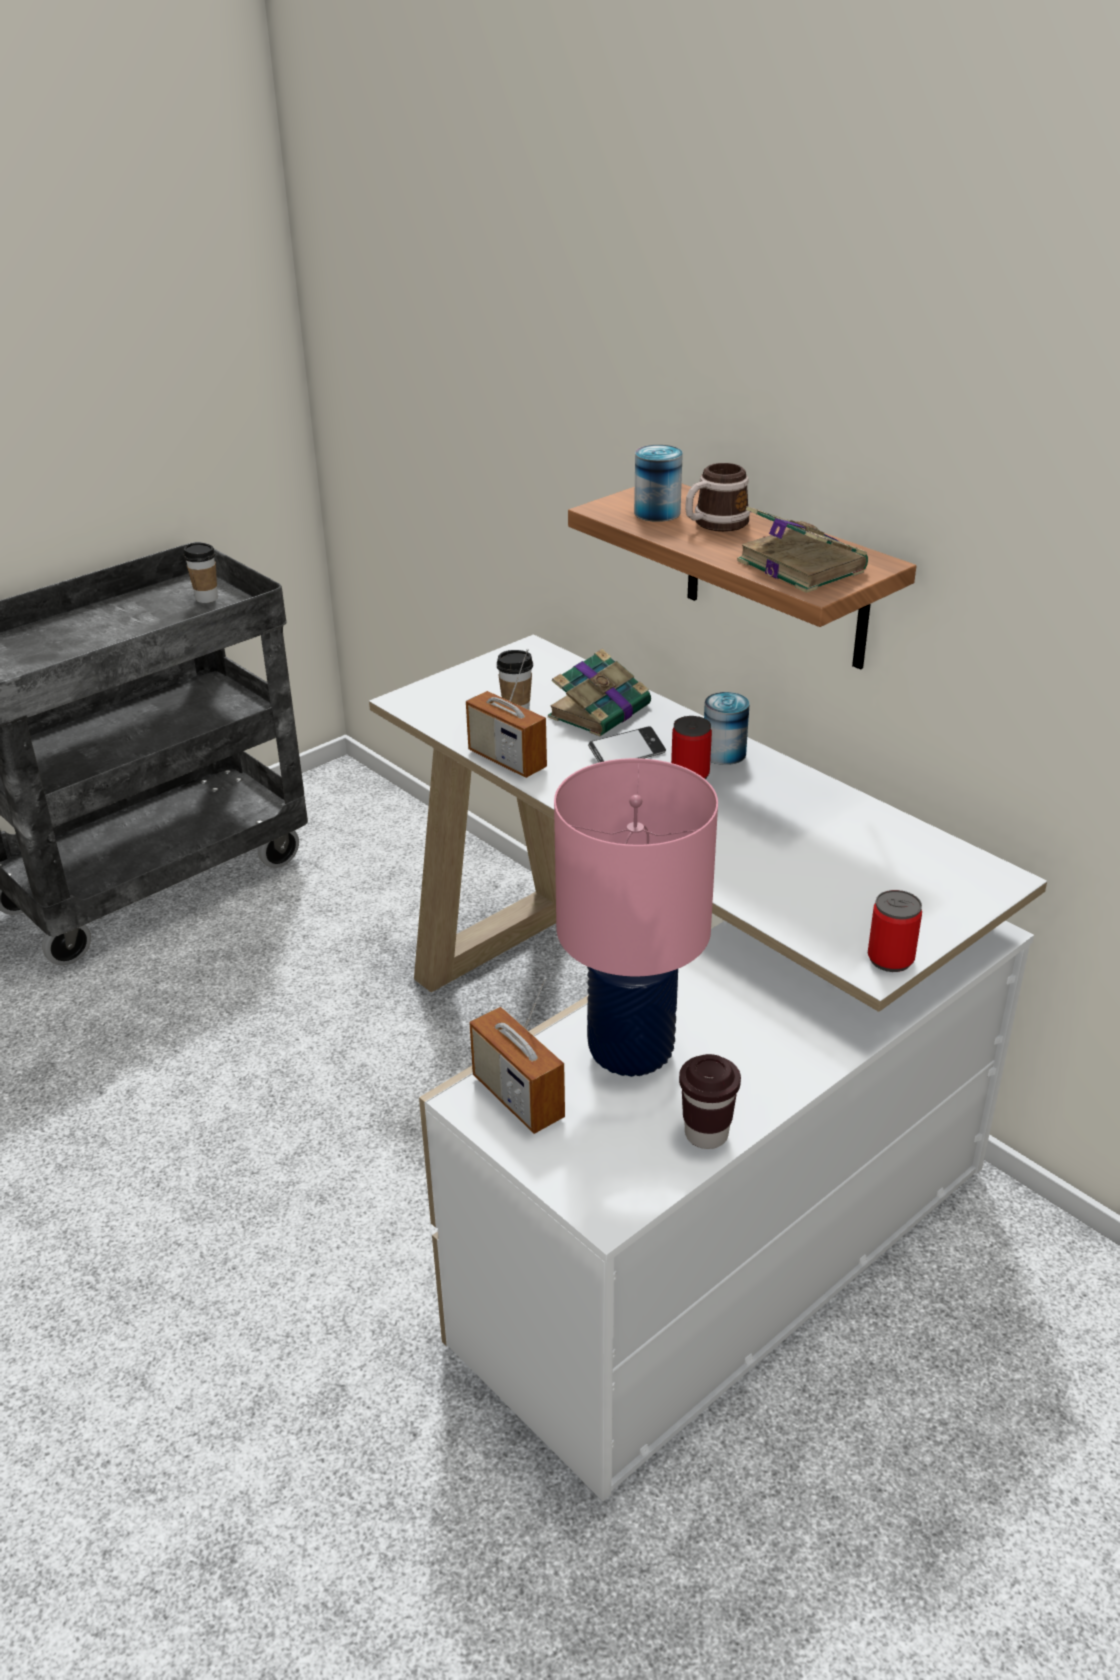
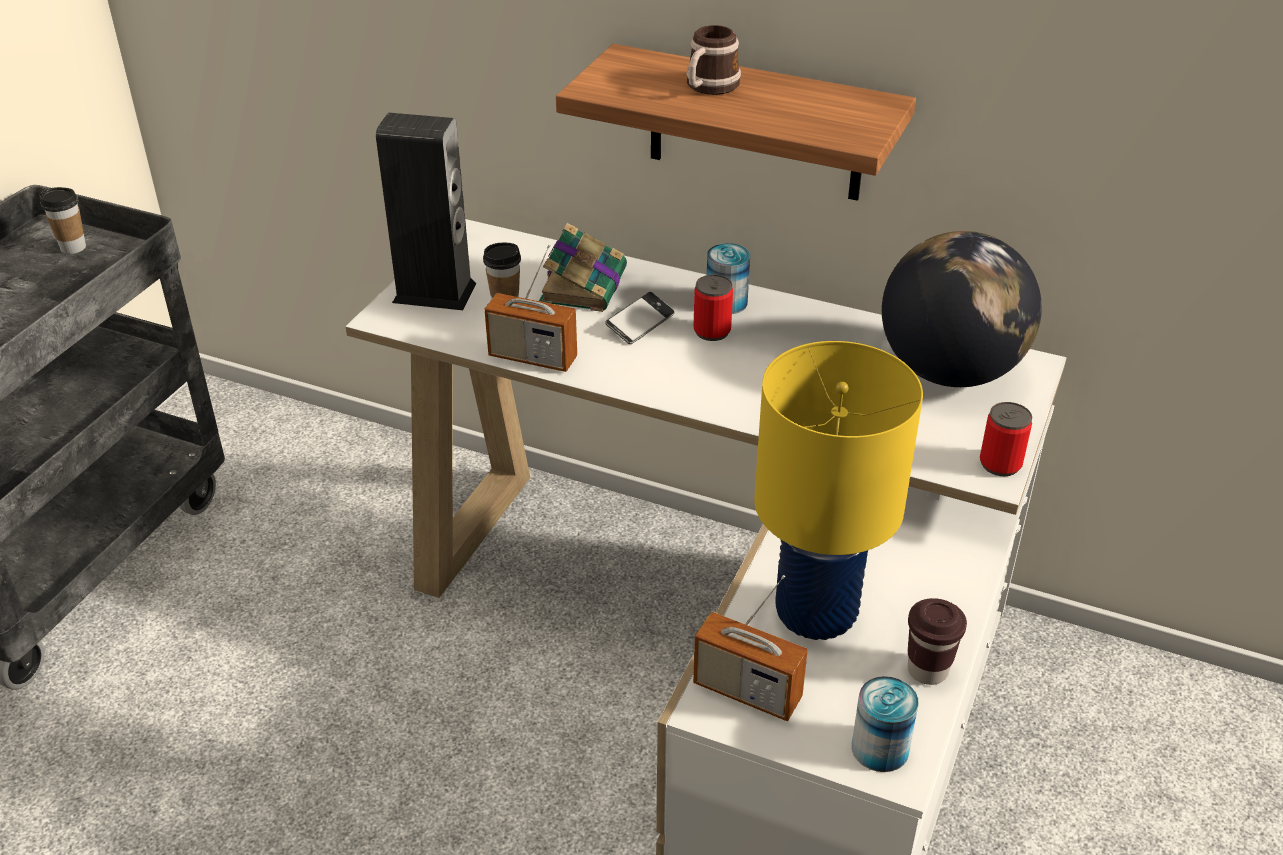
camera: 25 degrees left, 5 degrees up
(463, 690) = (434, 293): none -> speaker
(631, 1057) = (816, 619): pink table lamp -> yellow table lamp
(657, 513) = (645, 84): can -> can (880, 748)
(799, 565) = (821, 117): book -> none
(904, 864) = (949, 371): none -> globe

